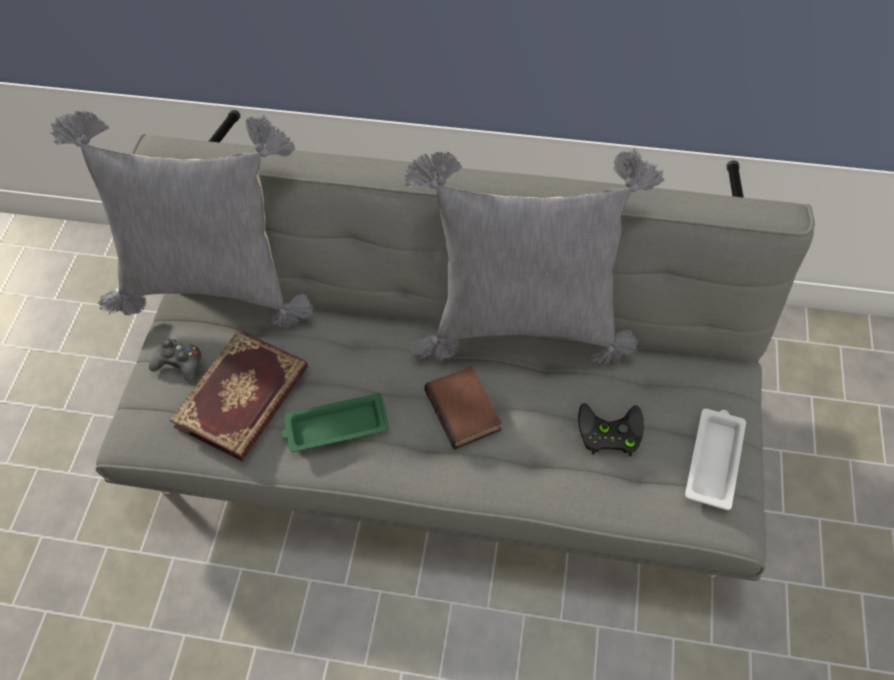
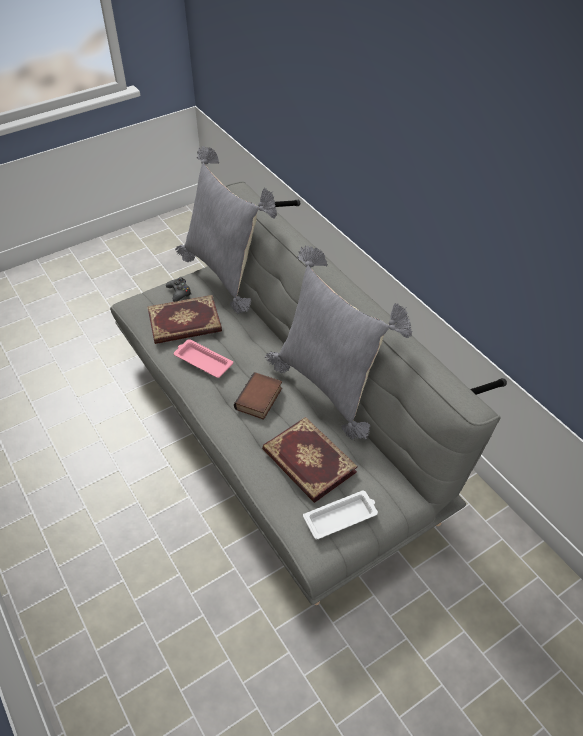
camera: 45 degrees right, 10 degrees down
(335, 426) = (202, 361): green tray -> pink tray
(608, 433) = (308, 462): black game controller -> book

